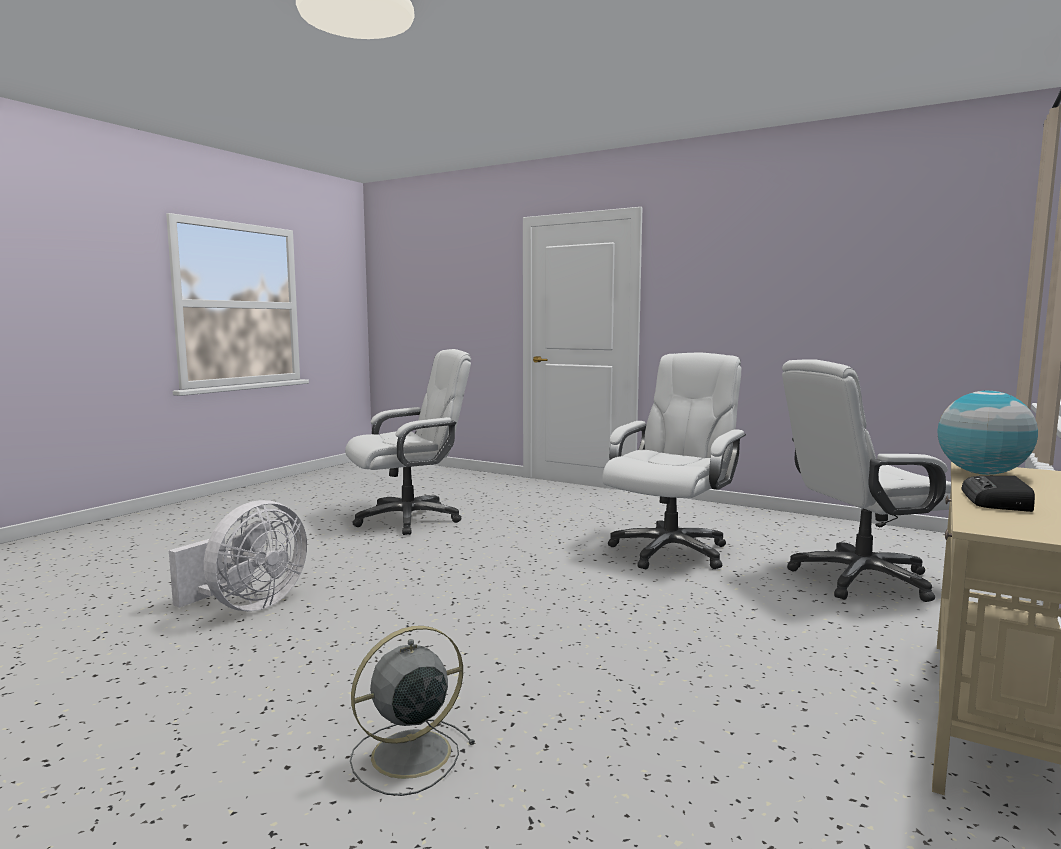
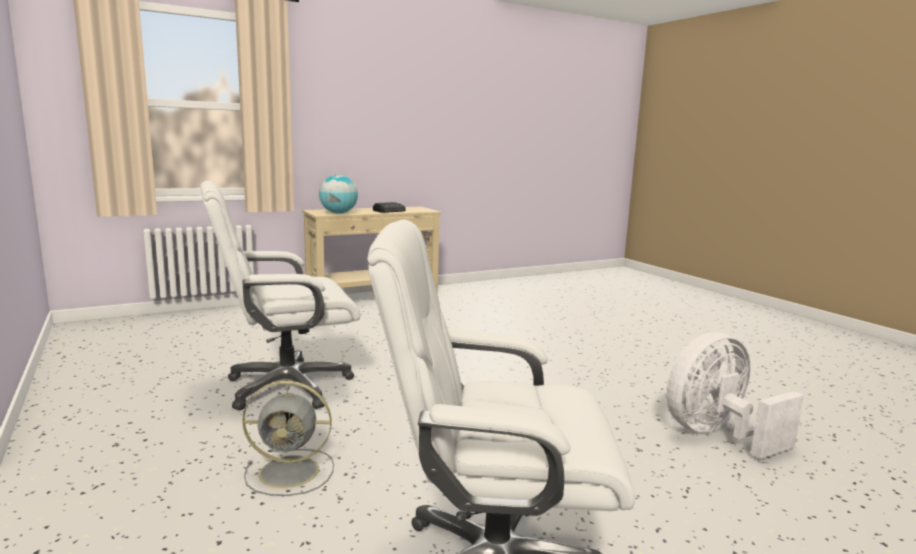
camera: 150 degrees left, 5 degrees up
(407, 755) = (599, 336): grey fan -> grey fan (292, 472)
(860, 579) = (242, 335): white office chair -> none

